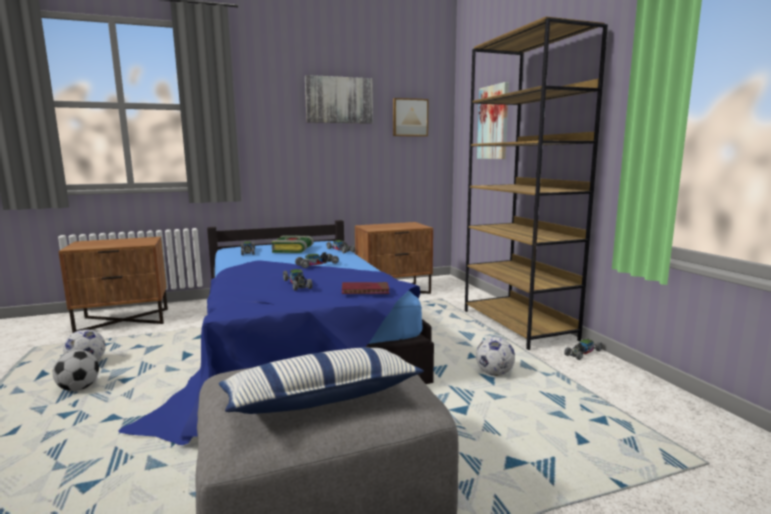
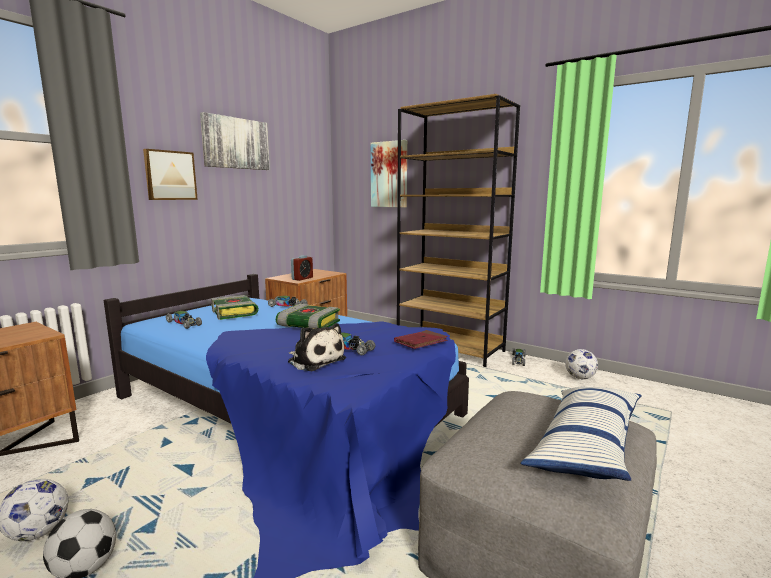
camera: 35 degrees left, 0 degrees up
(259, 287) = (315, 360): none -> plush toy
(317, 264) = (307, 324): toy car -> book
(381, 228) = (302, 278): none -> alarm clock
(409, 117) = (298, 165): picture -> picture (170, 175)
(494, 373) = (493, 392): football -> football (580, 377)

